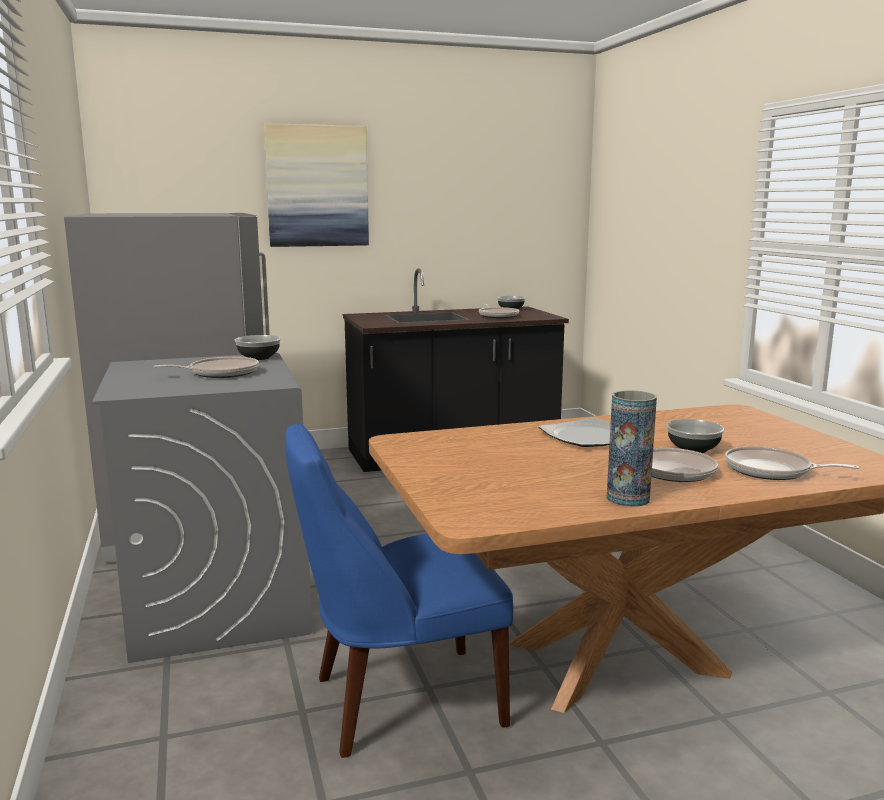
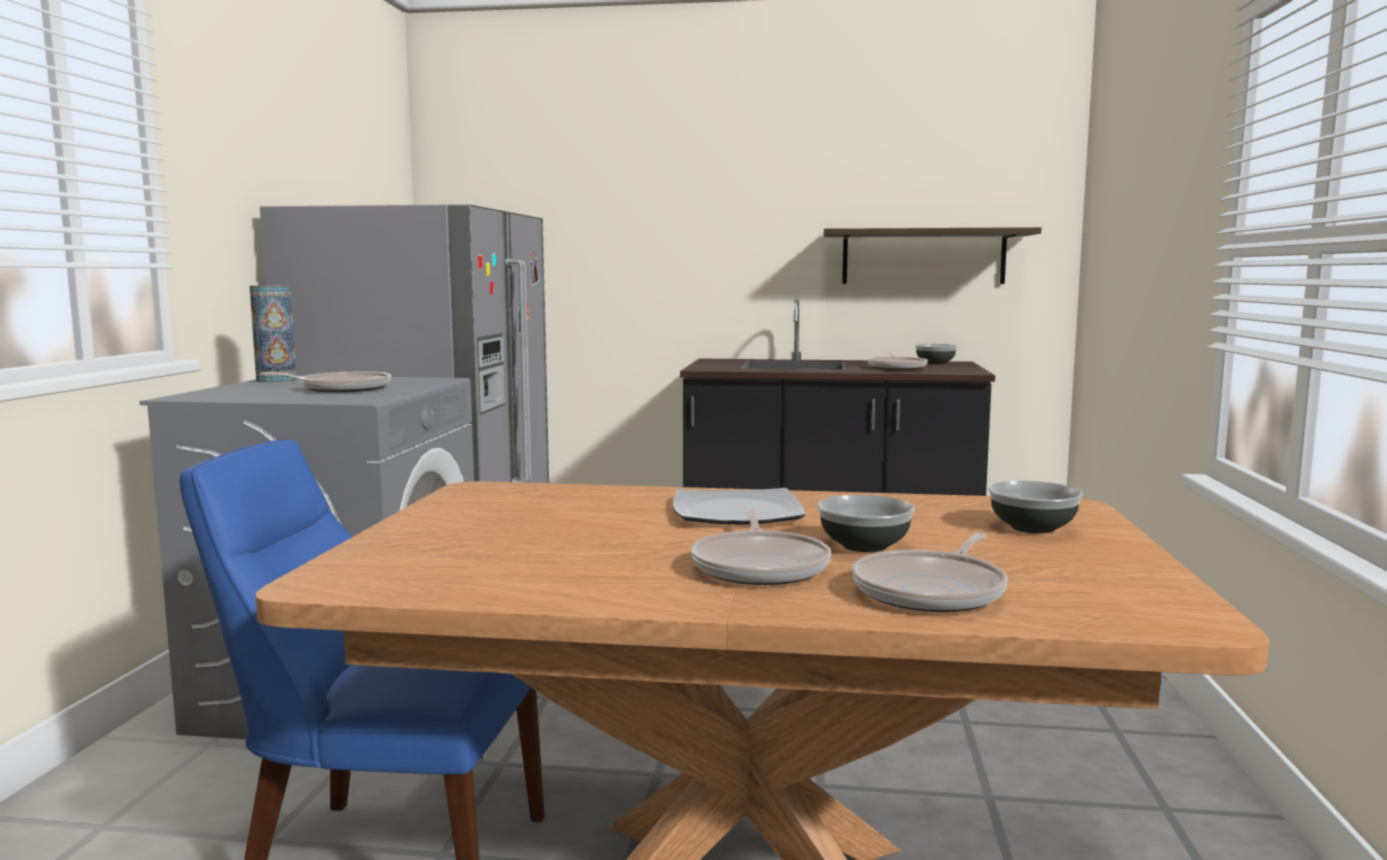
camera: 25 degrees right, 5 degrees down
(258, 358) = (428, 380): bowl -> bowl (1032, 528)
(317, 186) = (673, 191): picture -> none
(494, 235) = (923, 257): none -> shelf
(628, 498) = (601, 591): vase -> vase (276, 380)
(772, 471) = (932, 591): frying pan -> frying pan turned 105 degrees counterclockwise

